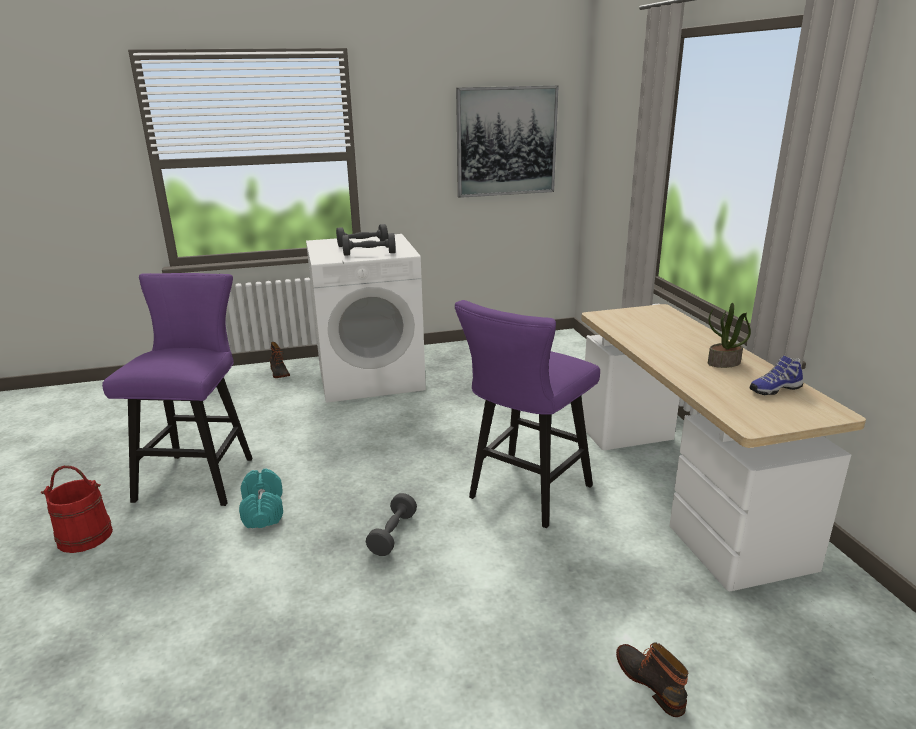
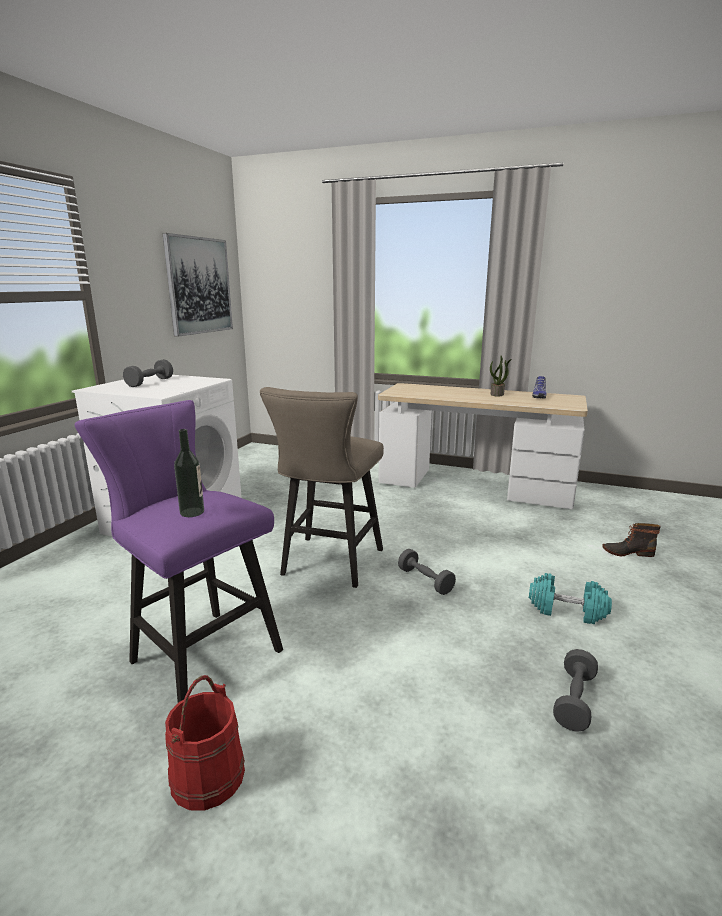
camera: 55 degrees left, 5 degrees down
(154, 361) = (192, 512): none -> bottle
(263, 511) = (320, 630): turquoise dumbbell -> turquoise dumbbell (567, 610)
(279, 373) = (67, 556): boot -> none
(369, 254) = (185, 385): grey dumbbell -> grey dumbbell (574, 700)
(369, 472) = (329, 565): none -> beige stool
(524, 495) = (431, 524): purple stool -> none

